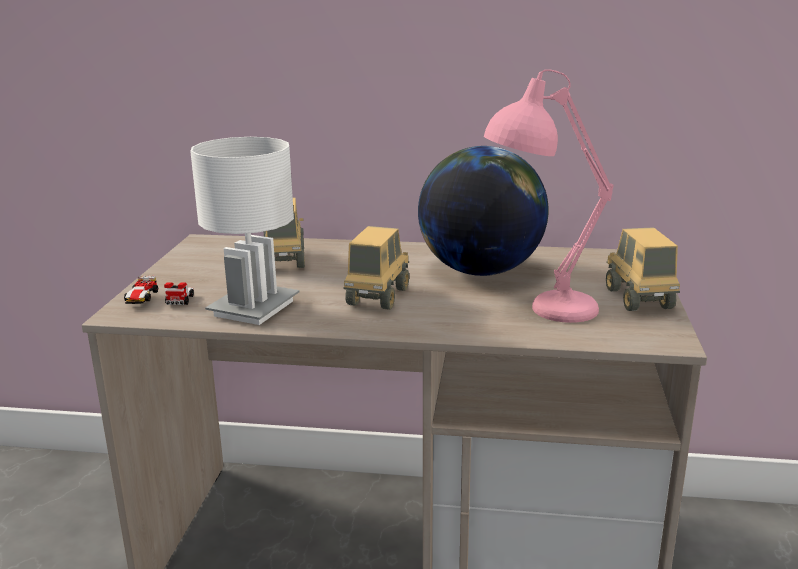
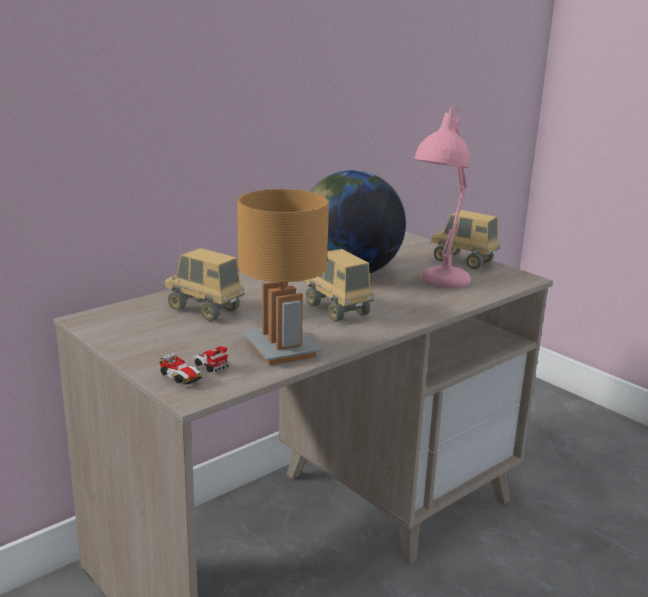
camera: 50 degrees left, 0 degrees up
(253, 308) = (280, 349): white table lamp -> brown table lamp

